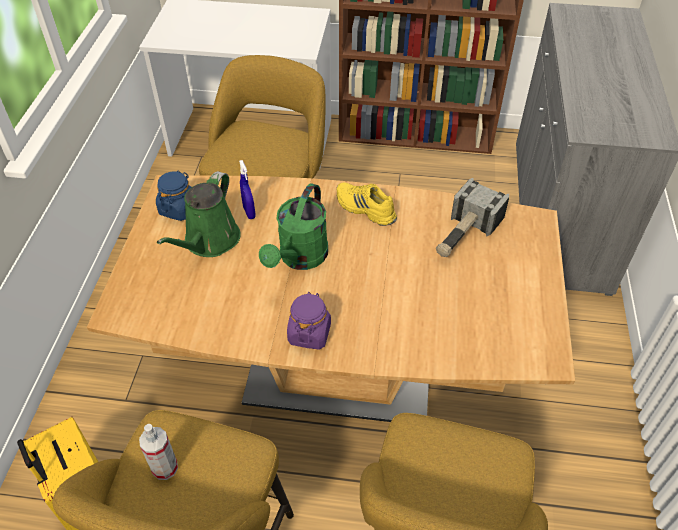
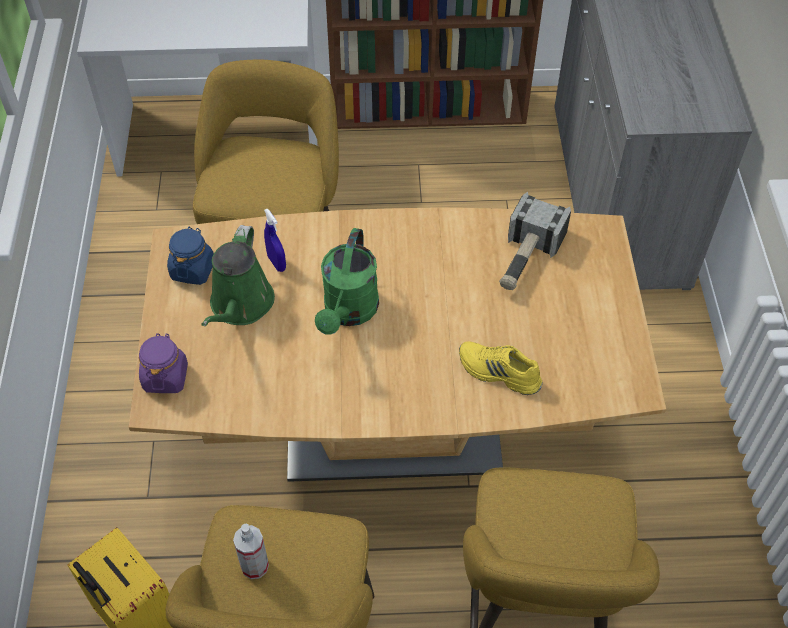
camera: 10 degrees left, 5 degrees up
(309, 333) = (379, 398): purple jar -> purple jar (165, 377)
(364, 209) = (408, 241): yellow shoe -> yellow shoe (498, 373)

